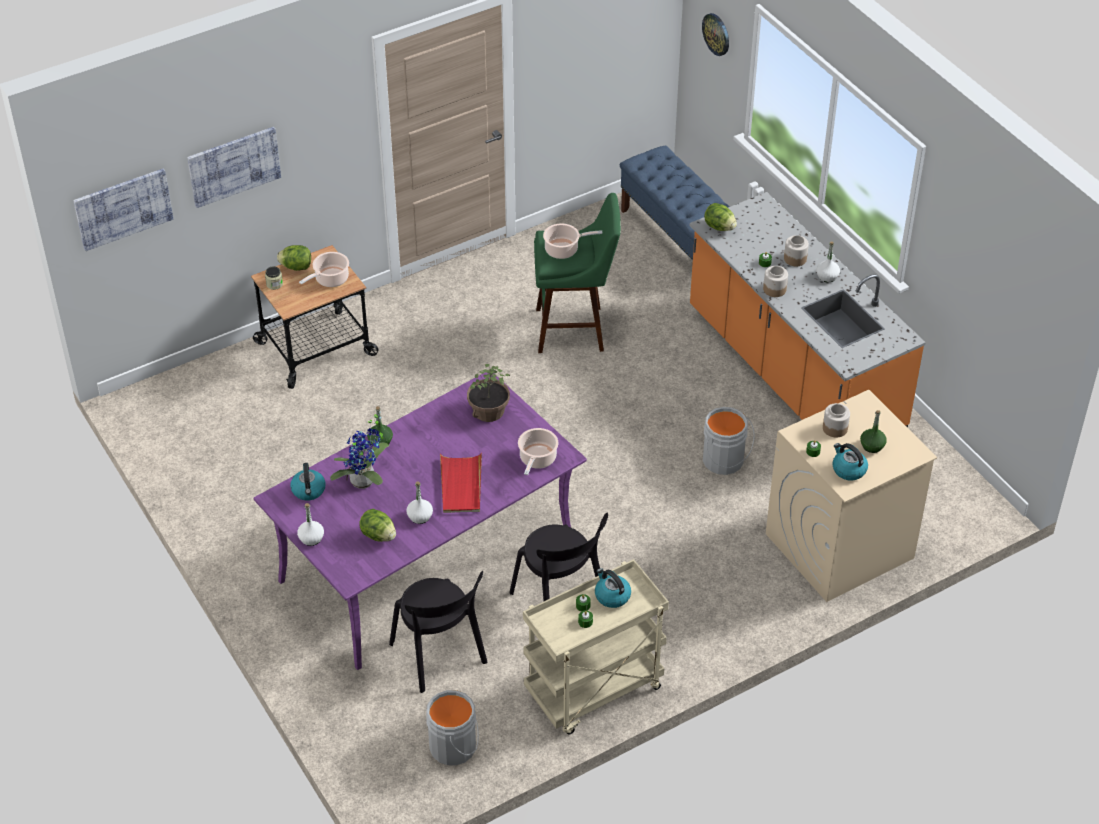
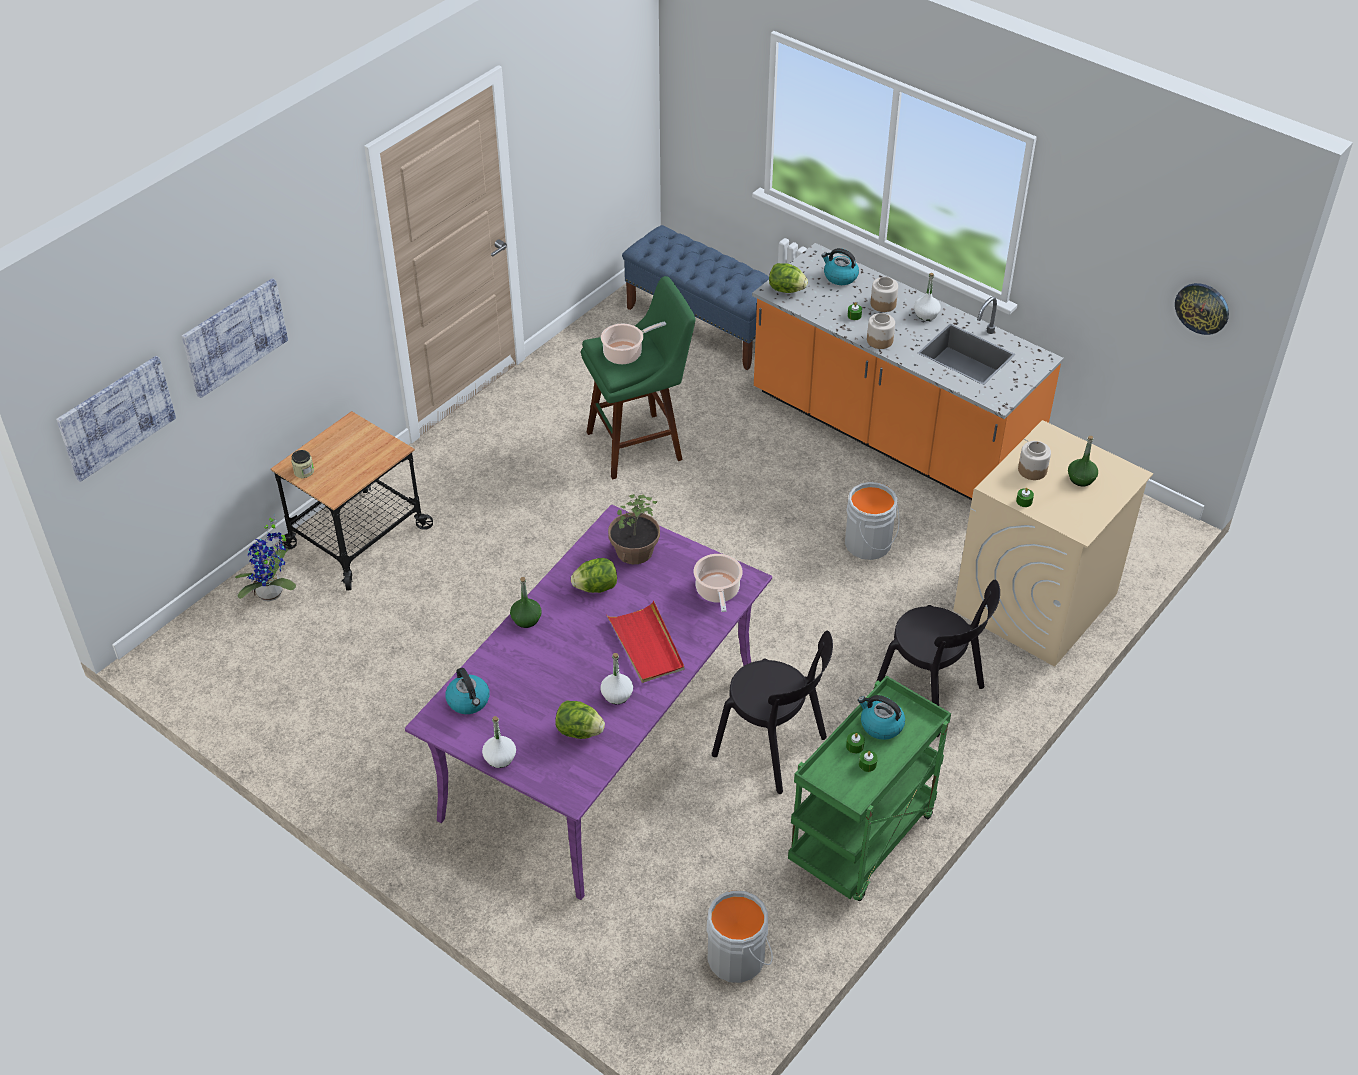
camera: 20 degrees left, 0 degrees up
(296, 267) = (321, 446): lettuce -> lettuce (596, 587)
(330, 279) = (368, 450): cooking pot -> none
(365, 482) = (532, 672): potted plant -> potted plant (273, 593)
(440, 656) = (669, 854): black chair -> black chair (932, 694)
(593, 692) = (862, 842): beige cart -> green cart
(716, 34) = (714, 82): wall clock -> wall clock (1202, 308)
(848, 469) = (1071, 511): kettle -> kettle (840, 277)

